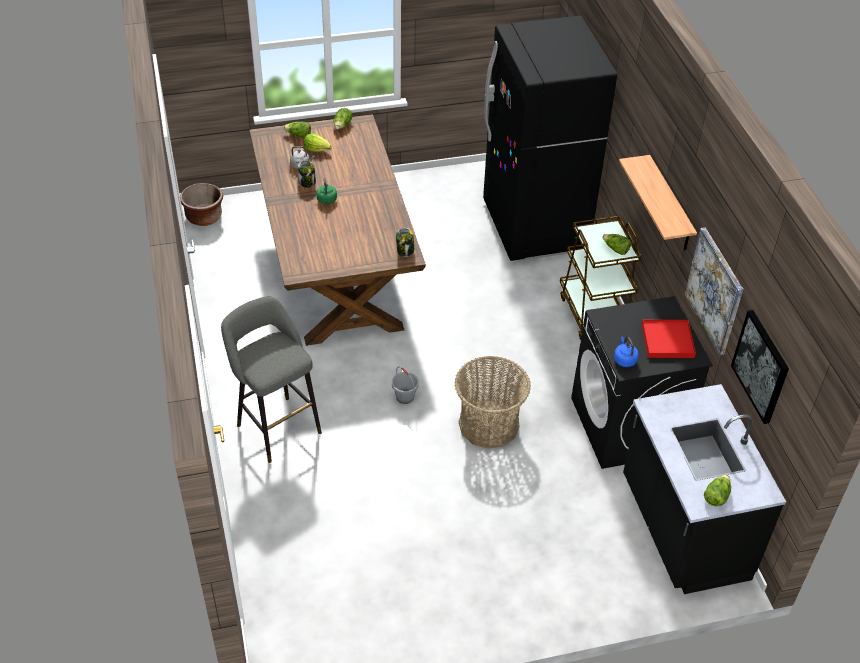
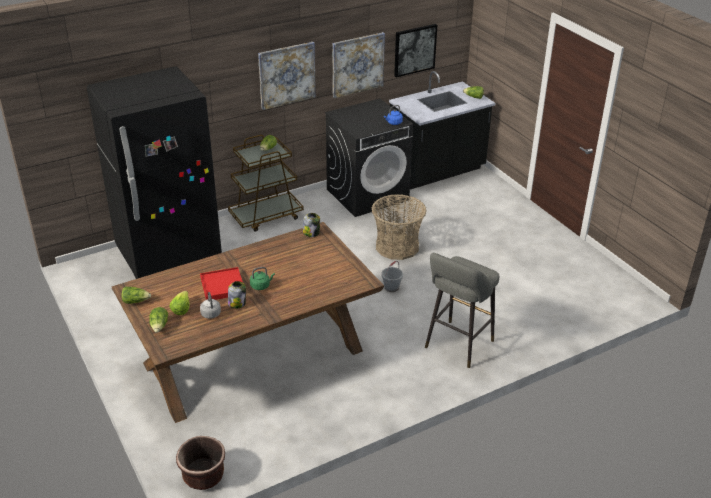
camera: 105 degrees left, 10 degrees down
(667, 341) = (368, 111): red tray -> red tray (222, 286)
(669, 205) = (287, 75): shelf -> picture

